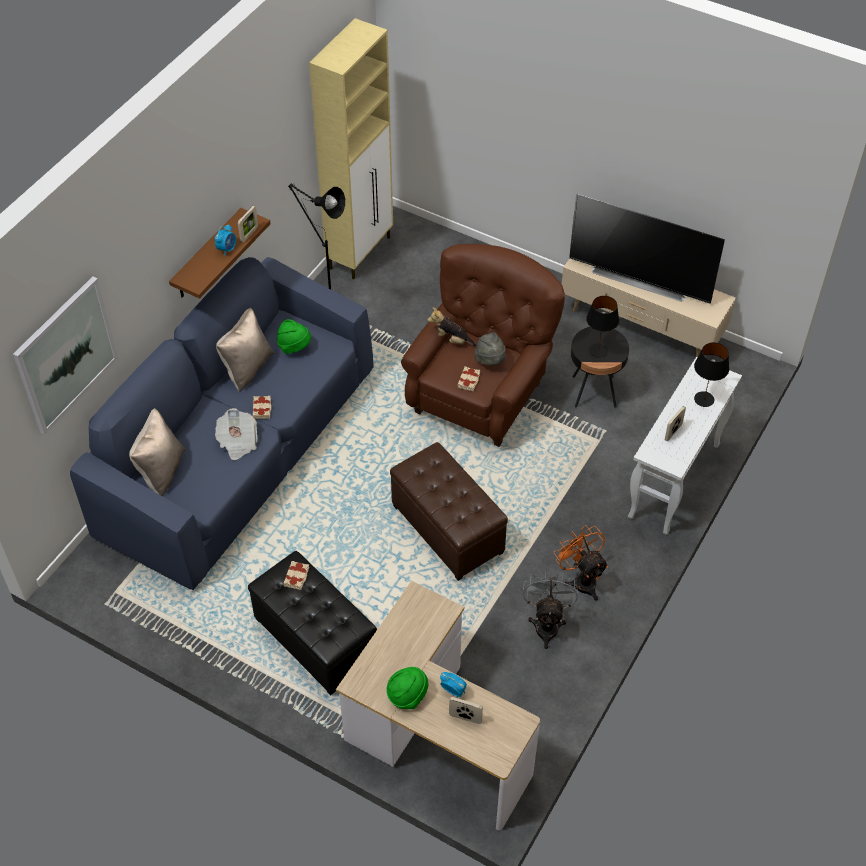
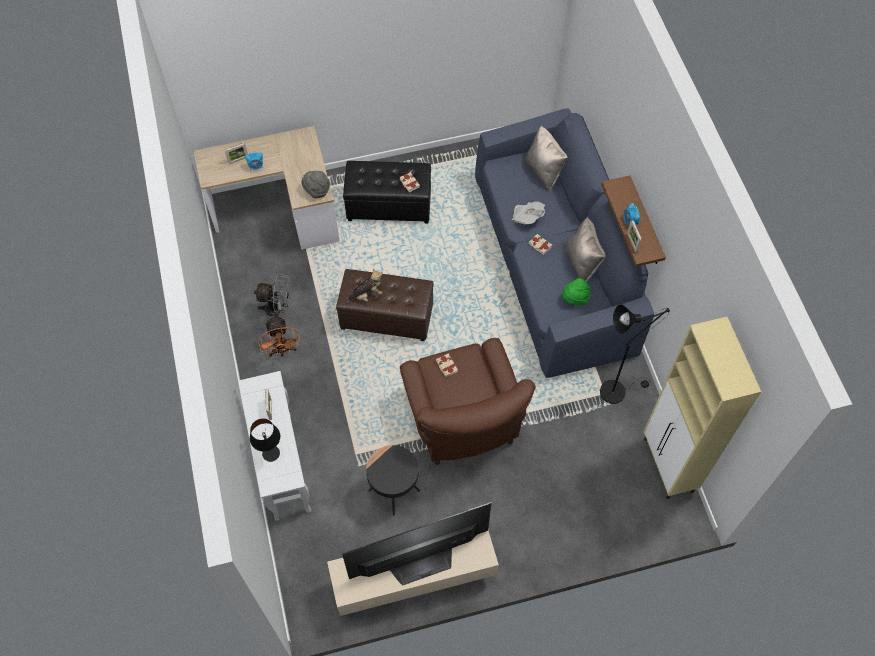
camera: 135 degrees right, 10 degrees up
(66, 355) = (594, 68): picture -> none
(407, 695) = (276, 148): green hat -> none
(451, 340) = (490, 387): plush toy -> plush toy (366, 295)
(490, 361) = (449, 392): grey hat -> grey hat (317, 190)
(547, 624) = (278, 310): grey fan -> grey fan turned 45 degrees counterclockwise
(581, 579) = (282, 350): orange fan -> orange fan turned 60 degrees clockwise
(598, 351) = (390, 464): black table lamp -> none

